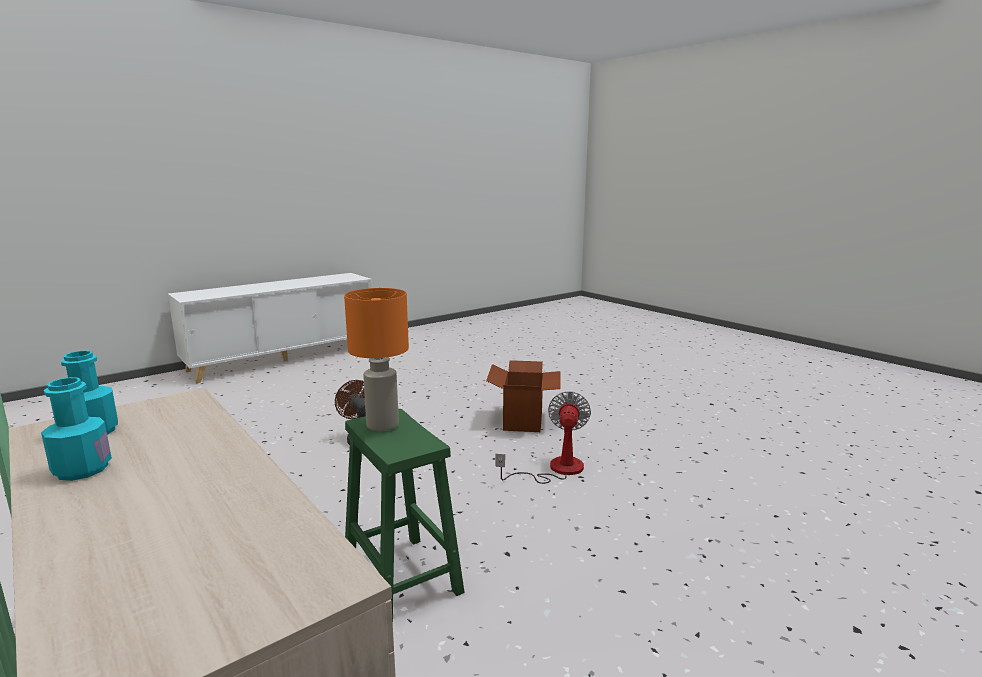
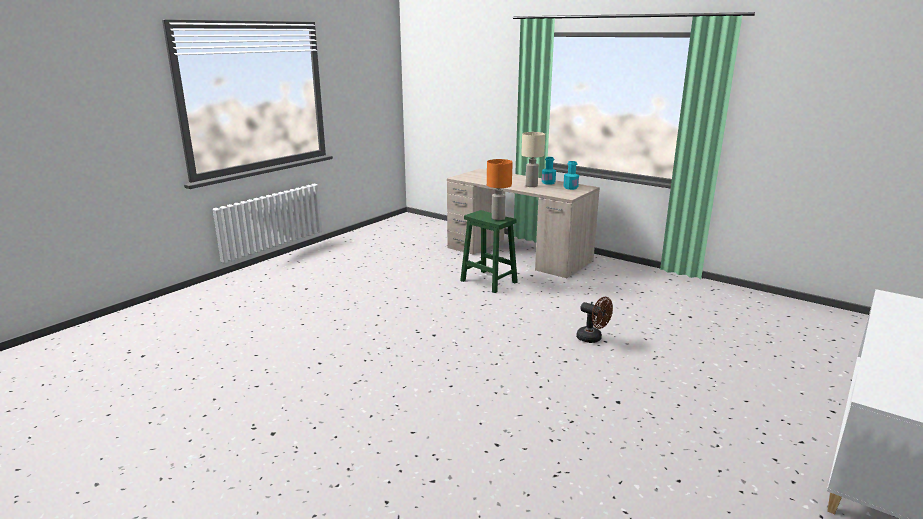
camera: 165 degrees right, 5 degrees up
(172, 457) = (531, 186): none -> beige table lamp
(524, 421) = (476, 376): cardboard box -> none
(555, 469) = (435, 334): fan -> none

